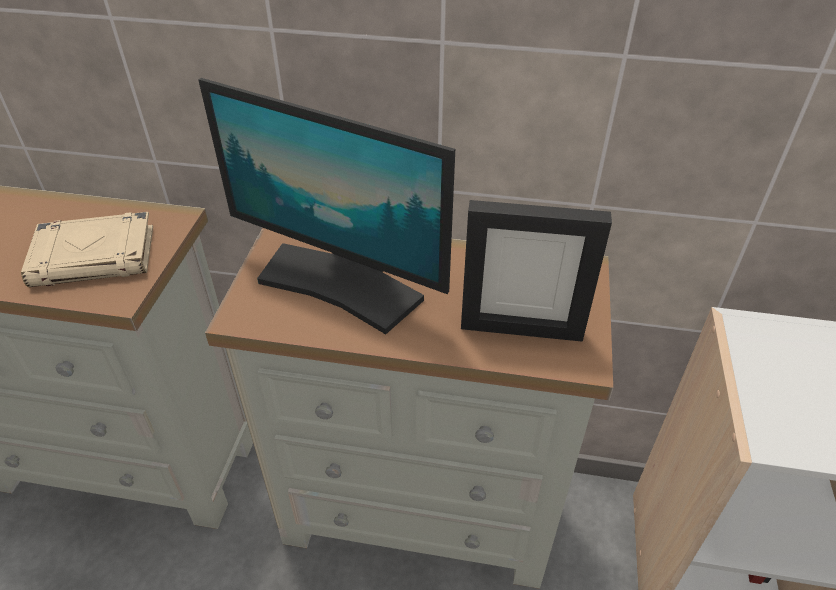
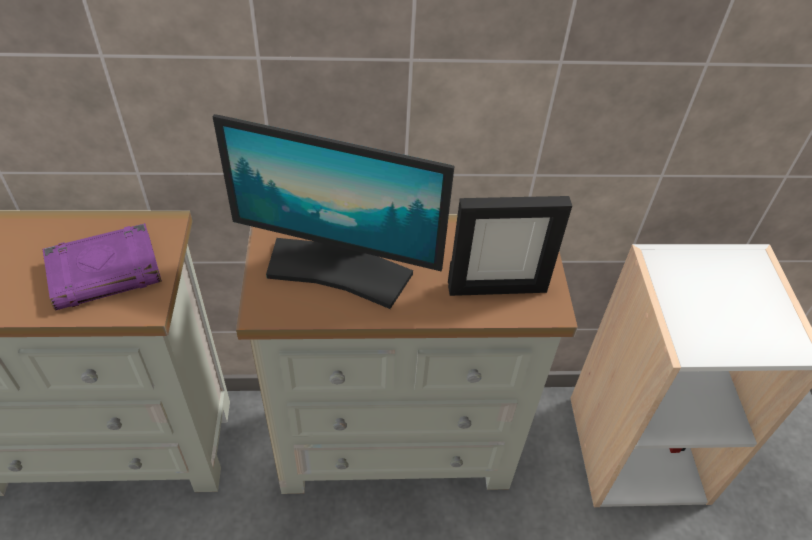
camera: 15 degrees left, 5 degrees up
(96, 256) = (106, 272): beige book -> purple book

